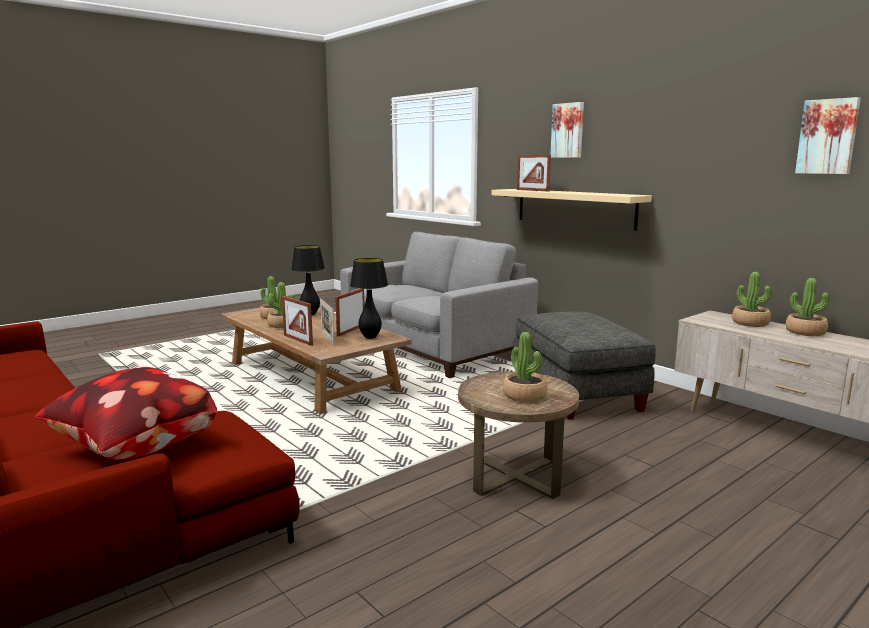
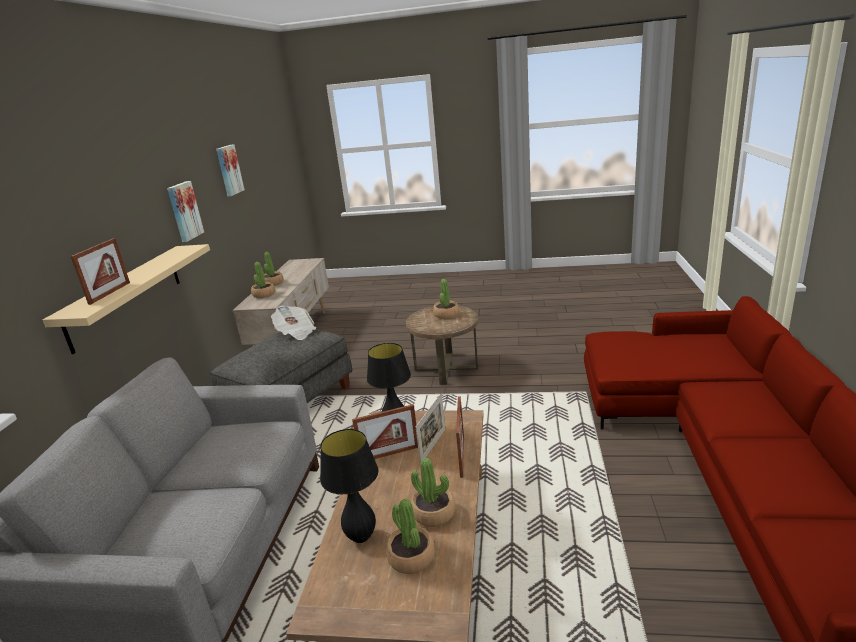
camera: 130 degrees left, 10 degrees up
(134, 450) = (669, 350): pillow -> none
(568, 130) = (84, 207): picture -> picture (184, 211)
(607, 330) = (295, 332): none -> newspaper

